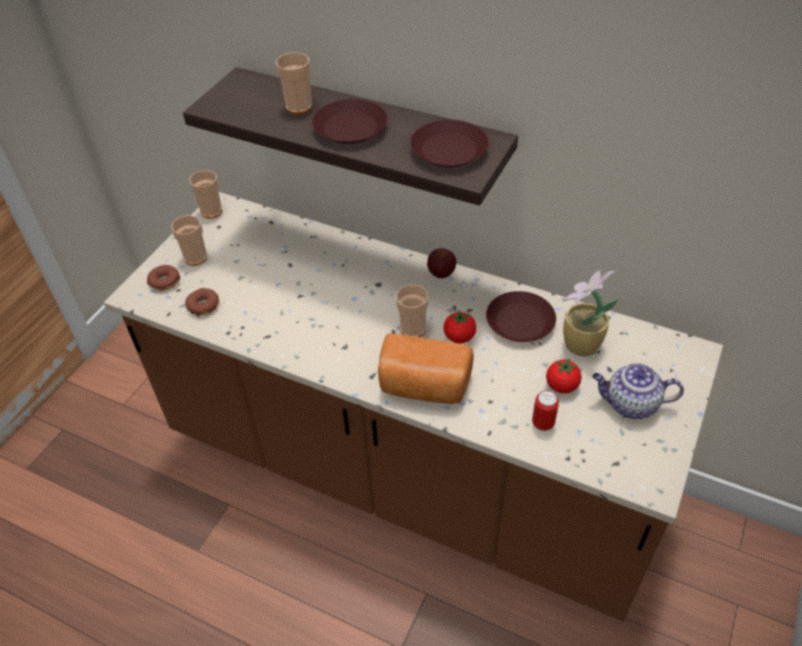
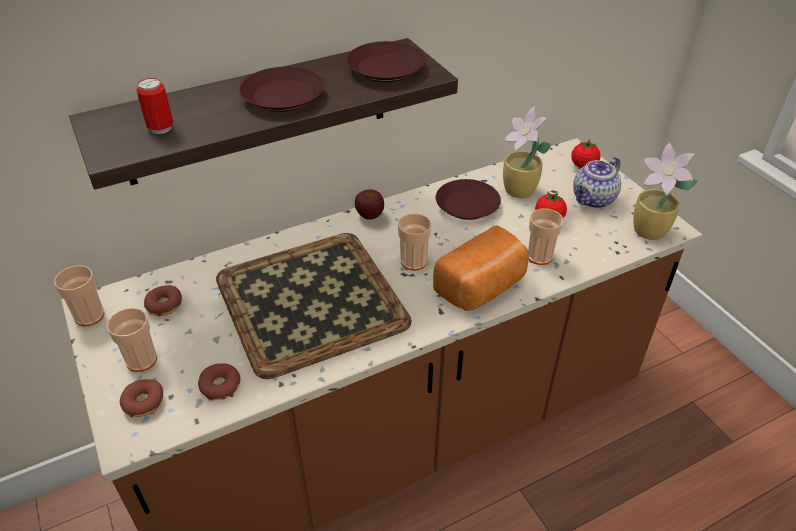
camera: 55 degrees left, 5 degrees down
(248, 235) = (164, 305): none -> donut
(299, 107) = (204, 107): cup -> cup (539, 256)
(318, 299) = (312, 299): none -> tray
(459, 337) = (449, 242): tomato -> tomato (583, 166)
(543, 423) = (576, 246): can -> can (161, 128)
(628, 471) = (650, 232): none -> potted plant

